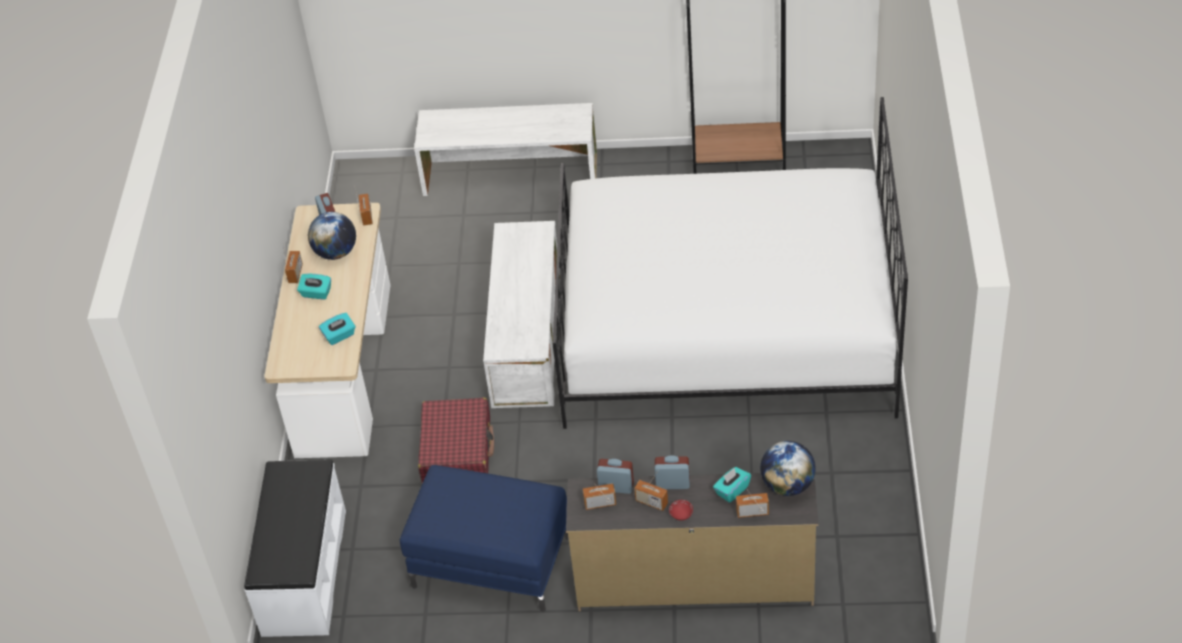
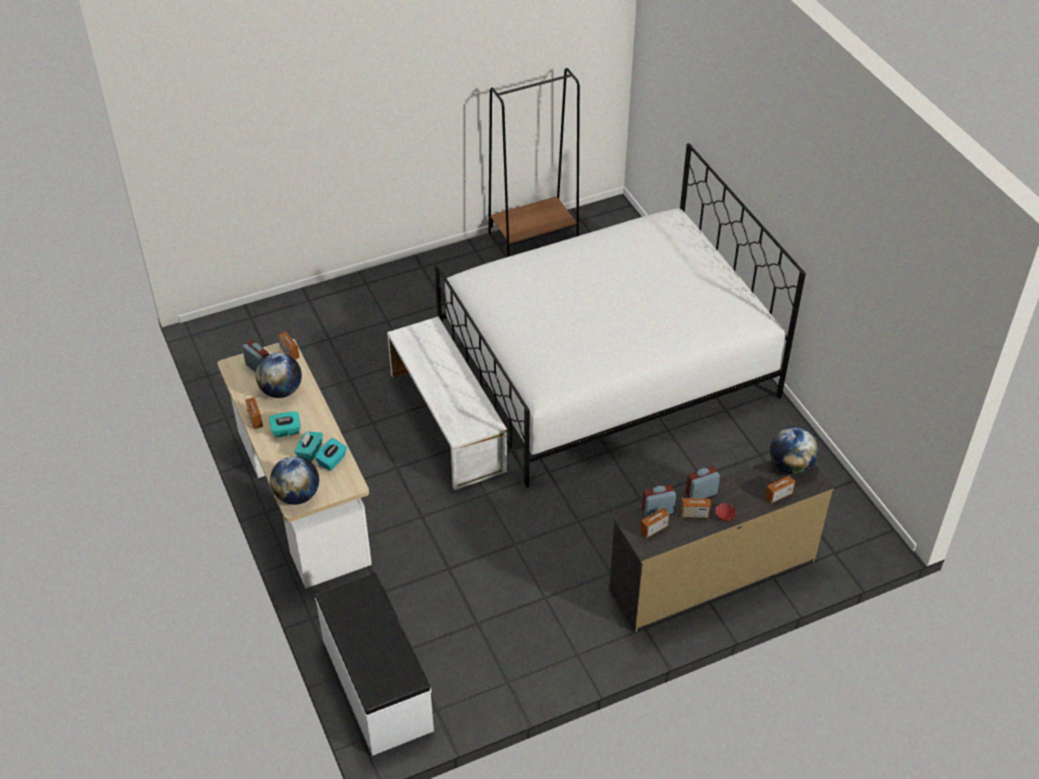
camera: 30 degrees left, 0 degrees up
(287, 359) = (297, 495): none -> globe
(457, 450) = (447, 534): red suitcase -> none
(491, 561) = (536, 617): blue ottoman -> none
(512, 172) = (349, 293): white bench -> none
(732, 490) = (751, 484): turquoise tissue box -> turquoise tissue box (309, 451)

